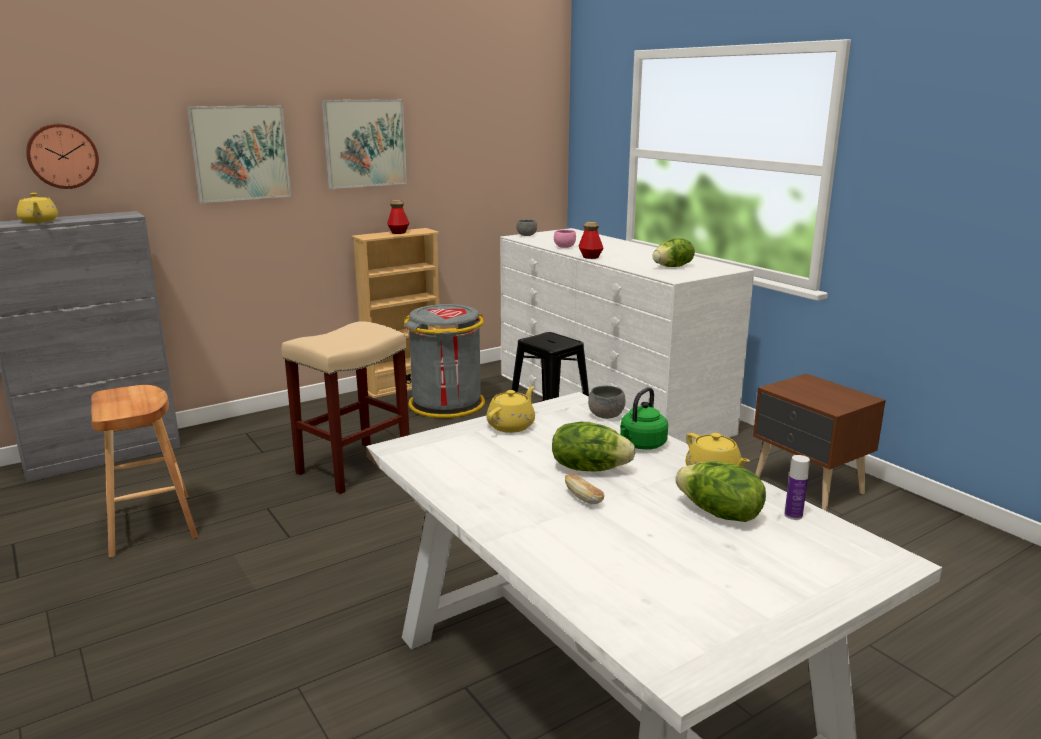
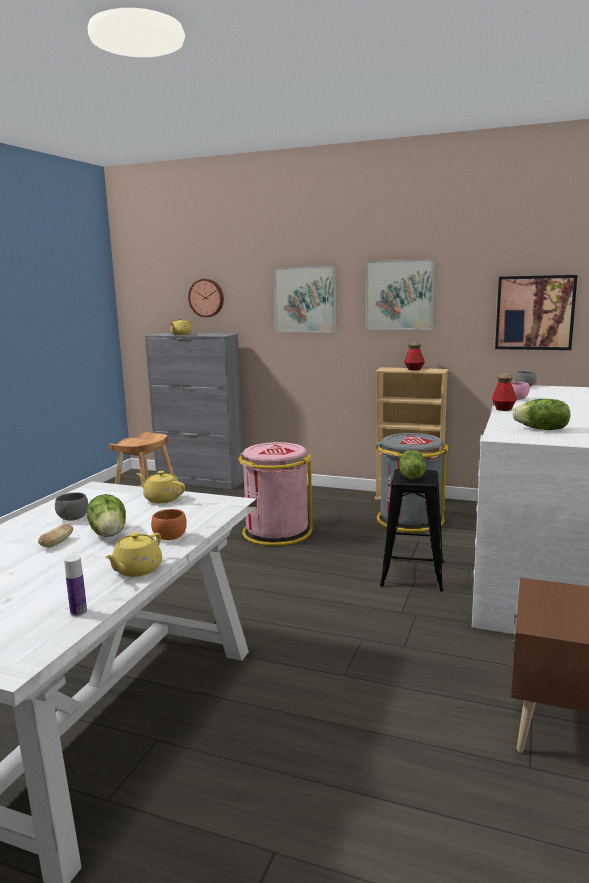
camera: 55 degrees right, 5 degrees down
(355, 466) = (276, 532): beige stool -> pink trash can
(498, 158) = (534, 312): none -> picture
(511, 425) = (162, 499): yellow teapot -> yellow teapot turned 150 degrees counterclockwise
(606, 416) = (215, 516): grey bowl -> grey bowl (73, 518)
(641, 445) = (170, 537): green kettle -> orange bowl
(719, 514) = (61, 586): lettuce -> lettuce (411, 476)

